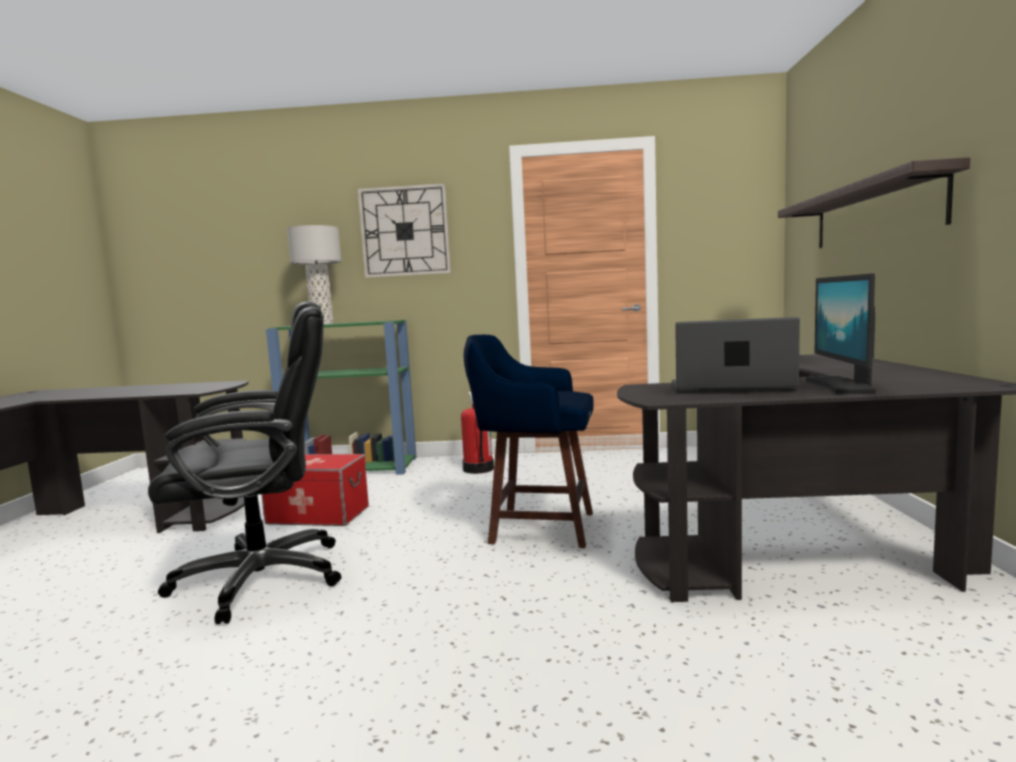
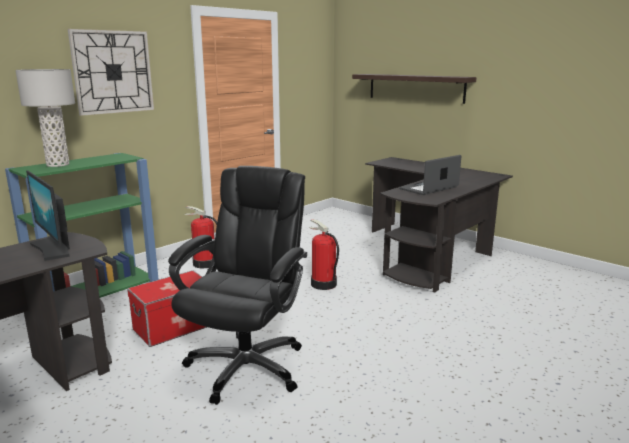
camera: 50 degrees left, 10 degrees up
(537, 527) = (323, 284): blue stool -> fire extinguisher
(842, 386) = (461, 182): monitor -> monitor (52, 249)

